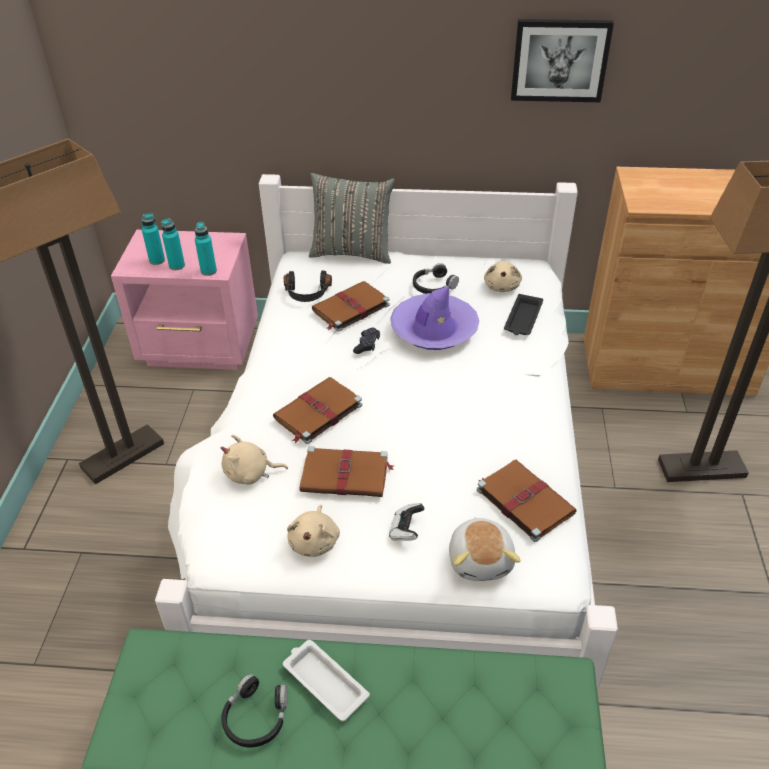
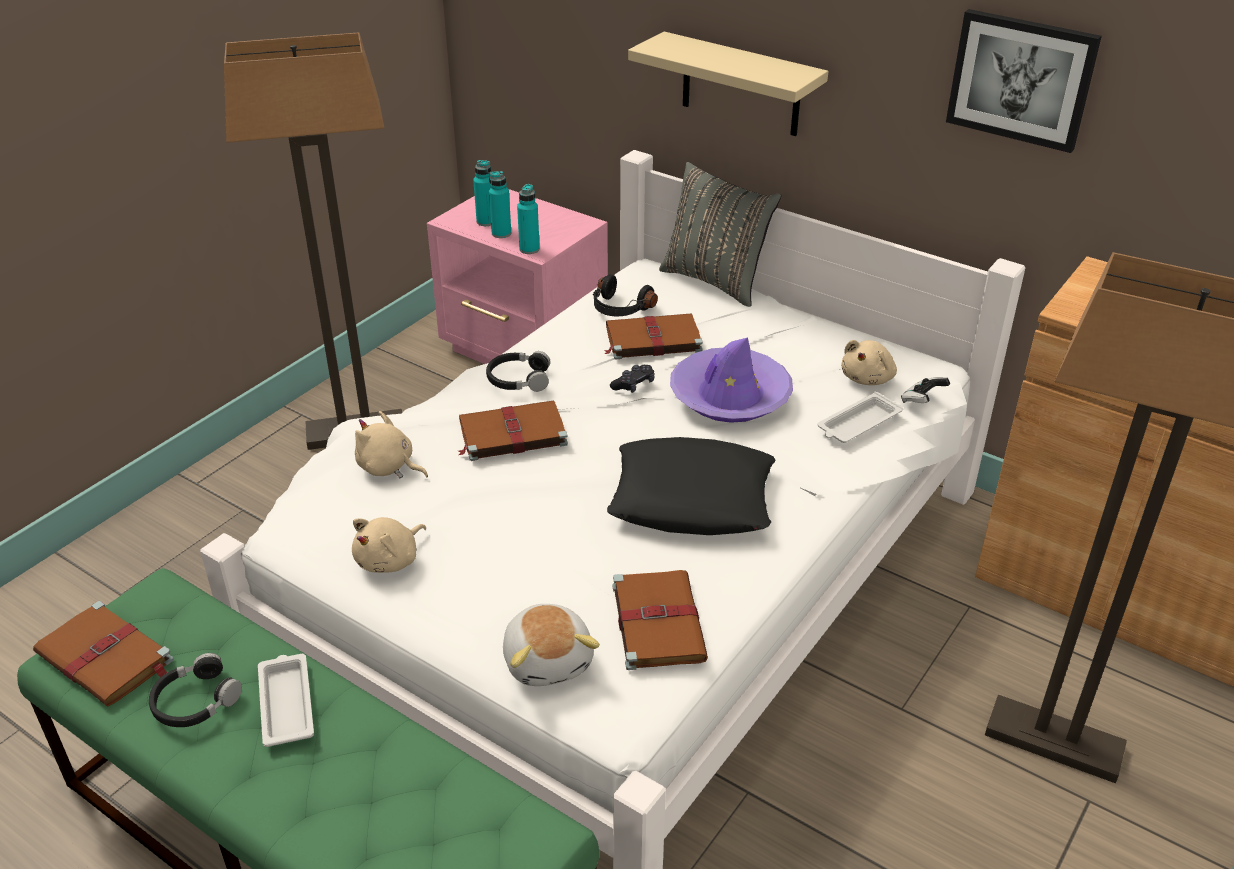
camera: 30 degrees right, 5 degrees down
(345, 107) = (741, 85): none -> beige shelf
(346, 475) = (482, 509): brown book -> brown book (106, 658)
(406, 530) = (495, 592): game controller -> game controller (922, 401)
(434, 286) = (777, 348): black headphones -> black headphones (518, 379)
(470, 409) = (692, 498): none -> black pillow
(481, 559) = (549, 660): plush toy -> plush toy turned 45 degrees counterclockwise
(523, 319) = (858, 424): black tray -> white tray

